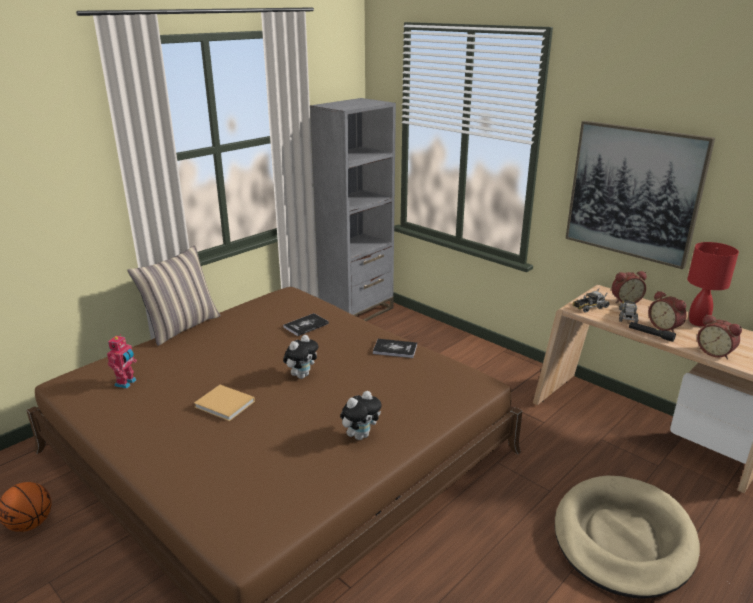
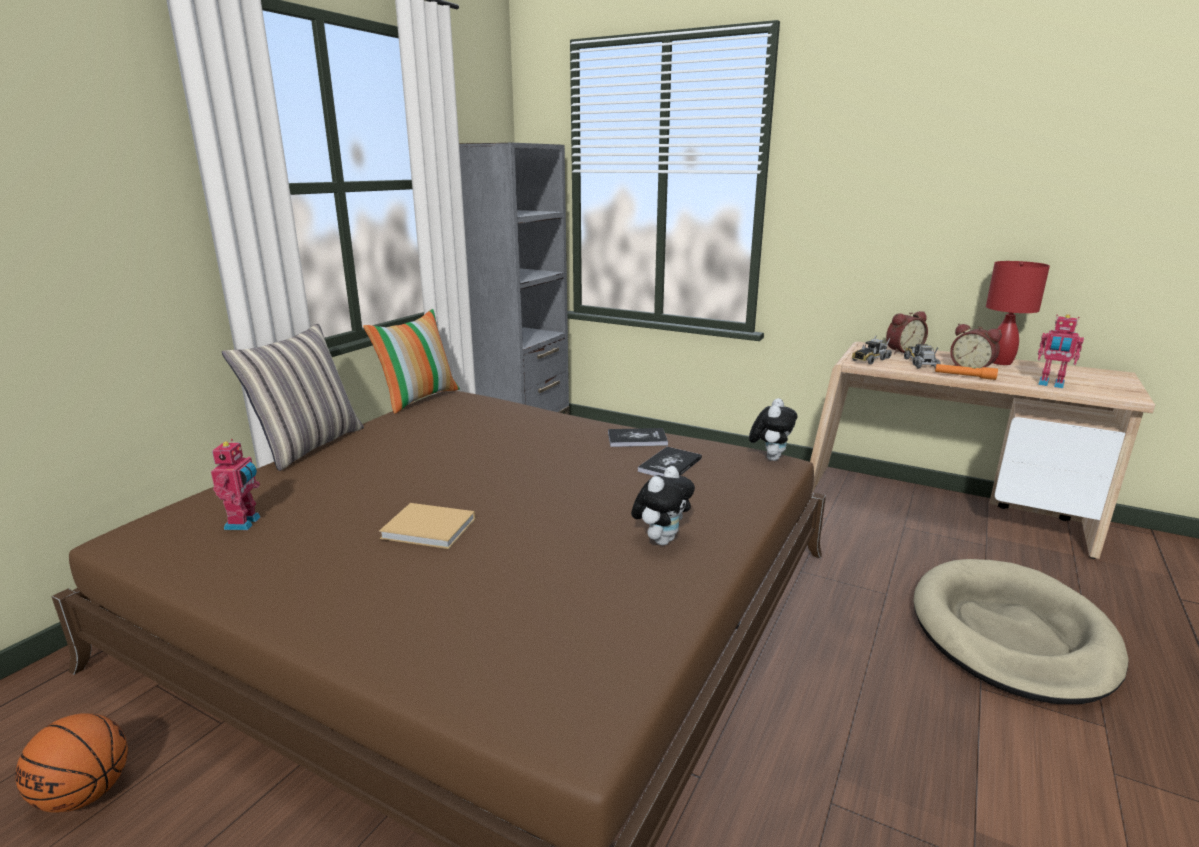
camera: 15 degrees left, 5 degrees down
(265, 293) = (418, 398): none -> pillow
(302, 375) = (527, 480): plush toy -> plush toy (770, 457)
(306, 325) = (499, 425): book -> book (670, 465)
(634, 192) = (899, 216): picture -> none
(650, 334) = (964, 376): black flashlight -> orange flashlight
(715, 352) = (1051, 384): alarm clock -> toy robot

